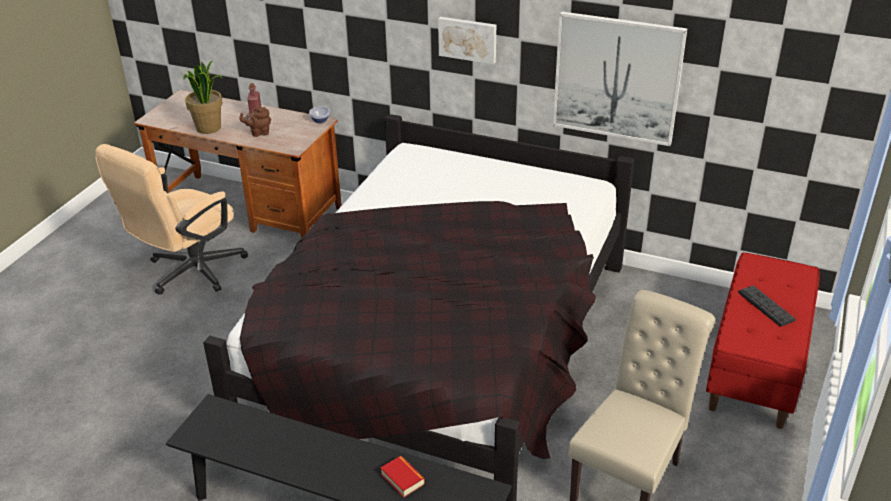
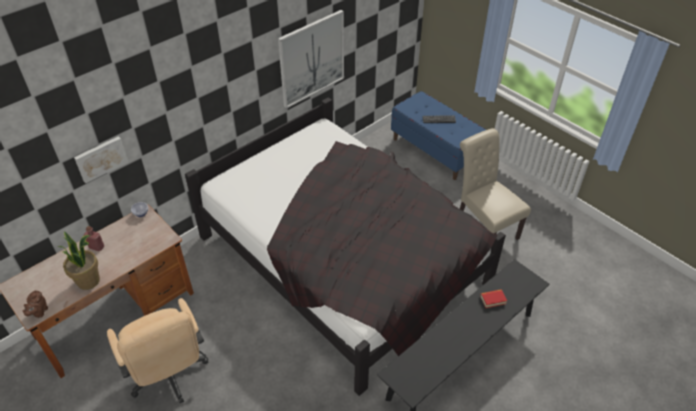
camera: 65 degrees left, 10 degrees up
(259, 133) = (126, 252): brown teapot -> brown teapot (39, 312)
(468, 39) = (226, 89): picture -> picture (101, 158)
(756, 367) = (435, 151): red bench -> blue bench

